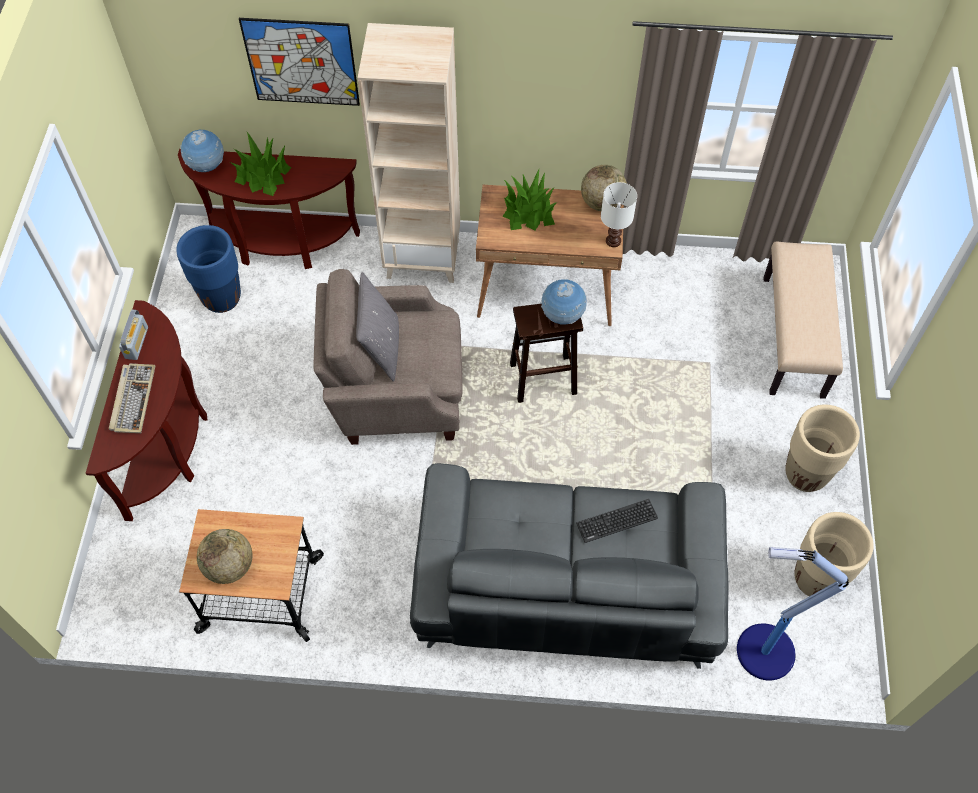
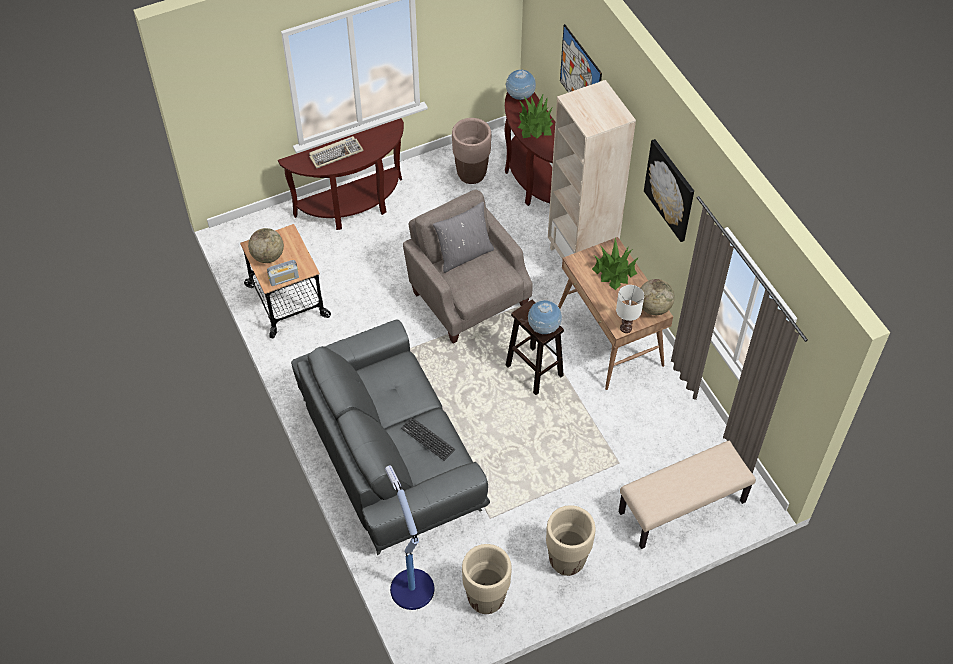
camera: 60 degrees right, 5 degrees down
(136, 343) = (373, 134): radio -> radio (284, 279)
(221, 298) = (471, 174): blue planter -> brown planter
(545, 66) = (670, 190): none -> picture

